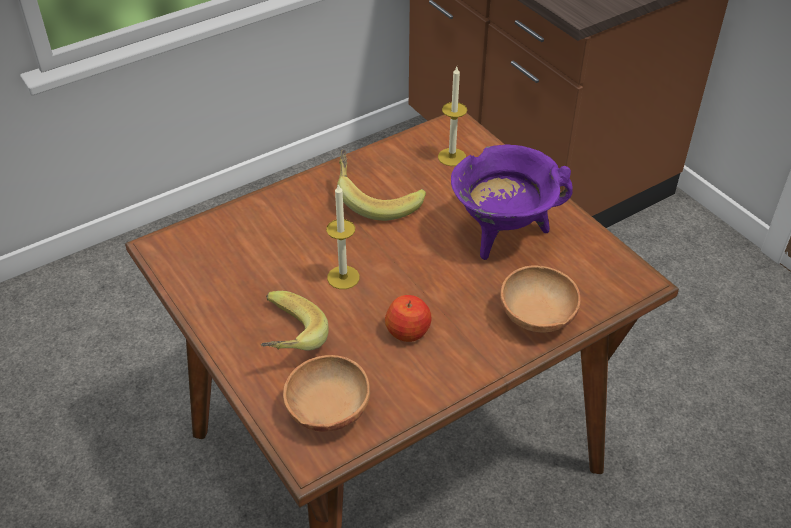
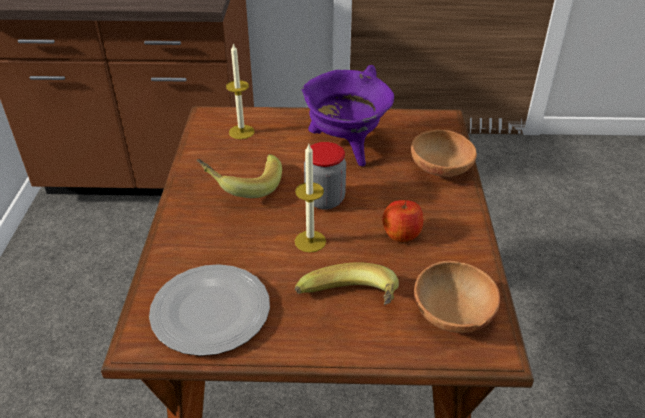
camera: 55 degrees left, 5 degrees down
(216, 265) = (212, 312): none -> plate
(407, 259) = (325, 200): none -> jar

